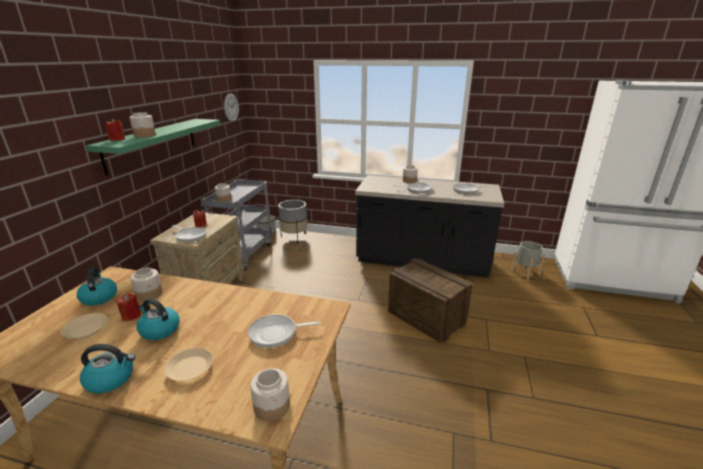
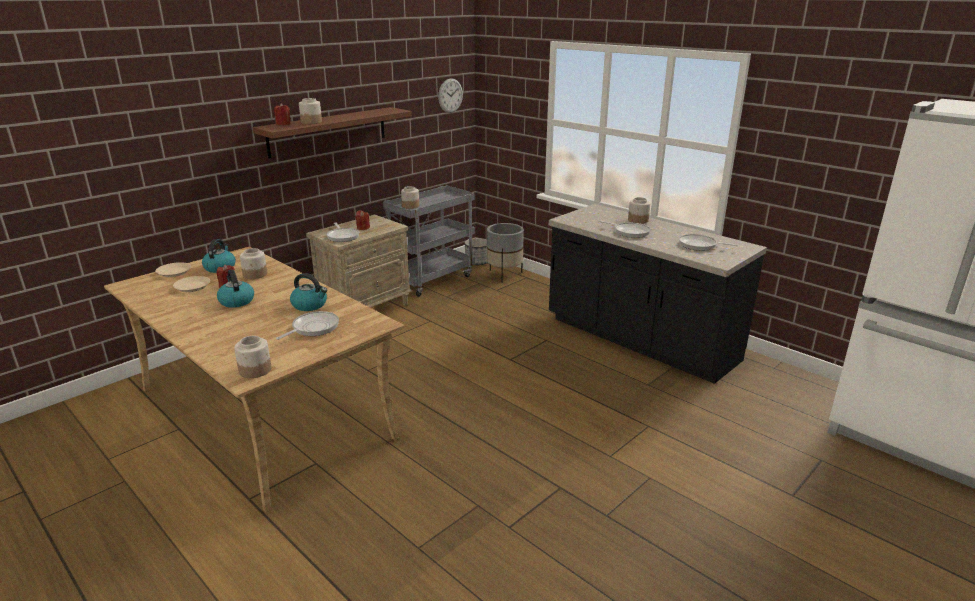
camera: 30 degrees right, 0 degrees up
(111, 379) = (178, 321): kettle -> kettle (310, 305)
(152, 144) = (328, 131): green shelf -> brown shelf
(190, 368) = (230, 331): beige plate -> beige plate (174, 272)
(276, 333) = (313, 328): frying pan -> frying pan turned 105 degrees clockwise
(425, 317) = (571, 400): crate -> none
(525, 272) = (785, 393): grey planter -> none

